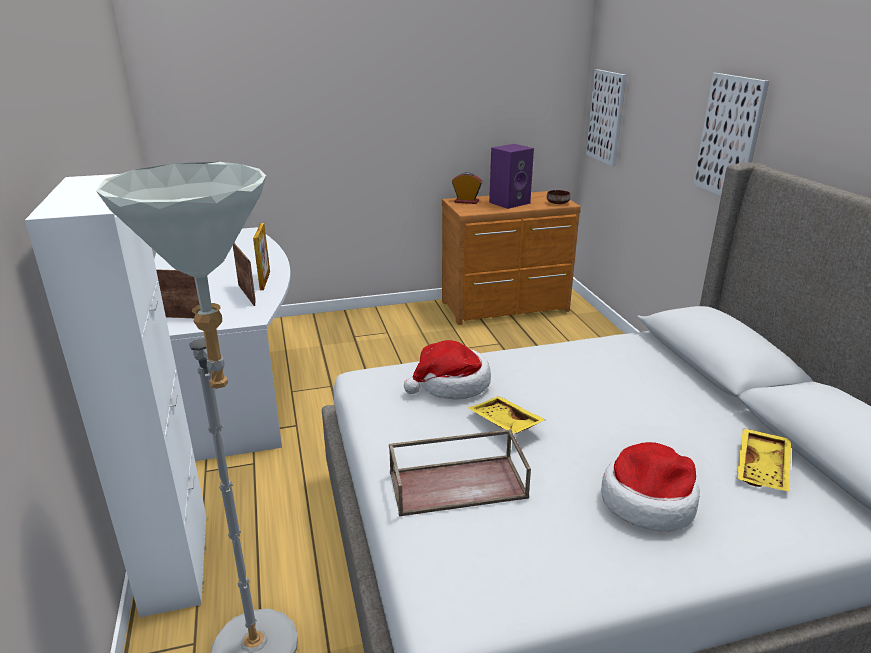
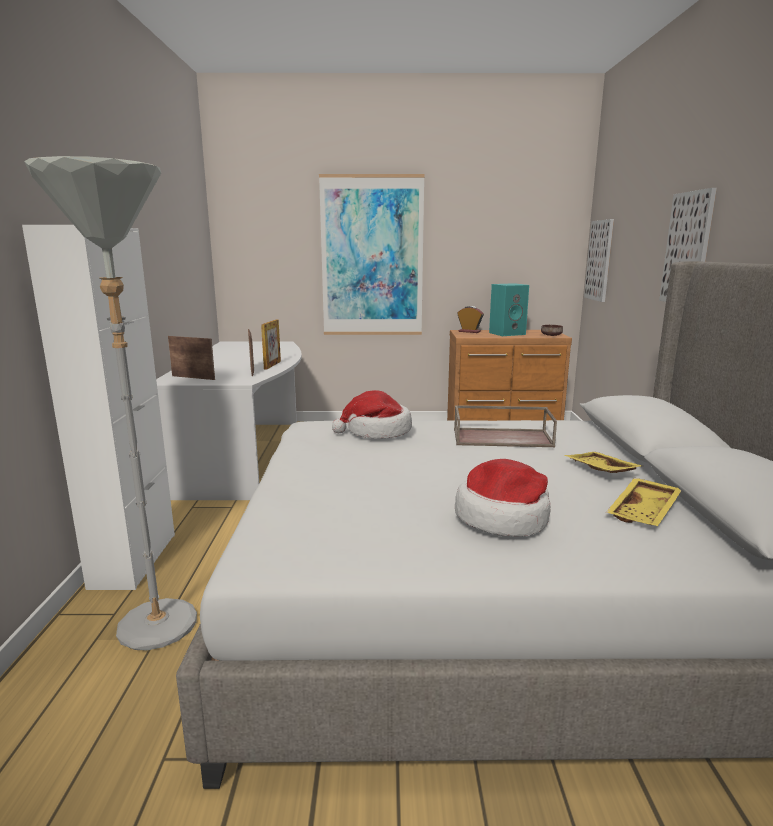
camera: 15 degrees right, 10 degrees down
(347, 118) = (372, 257): none -> picture
(458, 483) = (334, 487): brown tray -> brown tray (503, 437)
(504, 423) = (403, 456): yellow tray -> yellow tray (599, 470)
(509, 202) = (507, 333): purple speaker -> turquoise speaker

